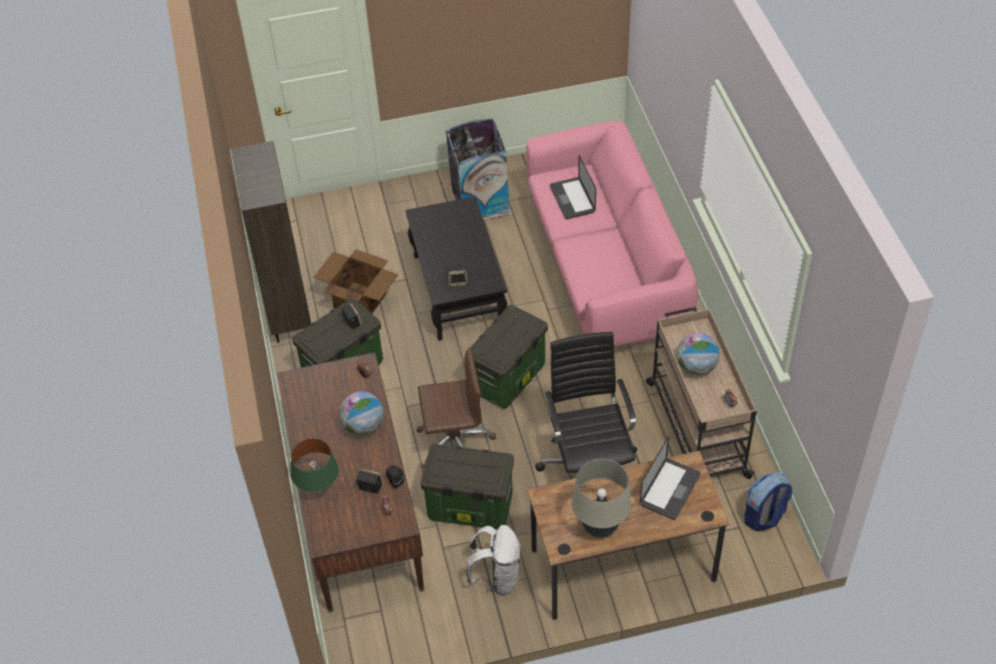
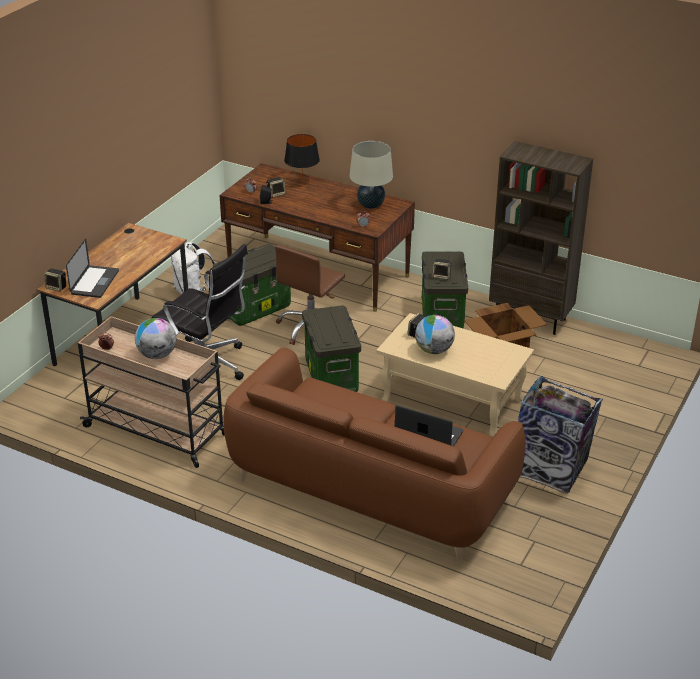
camera: 130 degrees right, 15 degrees down
(318, 489) = (302, 180): green table lamp -> black table lamp
(363, 426) = (323, 210): globe -> globe (434, 350)
(458, 291) = (451, 400): black coffee table -> beige coffee table
(600, 527) = (119, 248): beige table lamp -> beige table lamp (371, 205)
(606, 268) = (370, 489): pink sofa -> brown sofa
(670, 489) = (94, 282): laptop -> laptop turned 150 degrees counterclockwise
(710, 509) = (57, 287): none -> speaker
(764, 516) = (51, 413): backpack -> none

